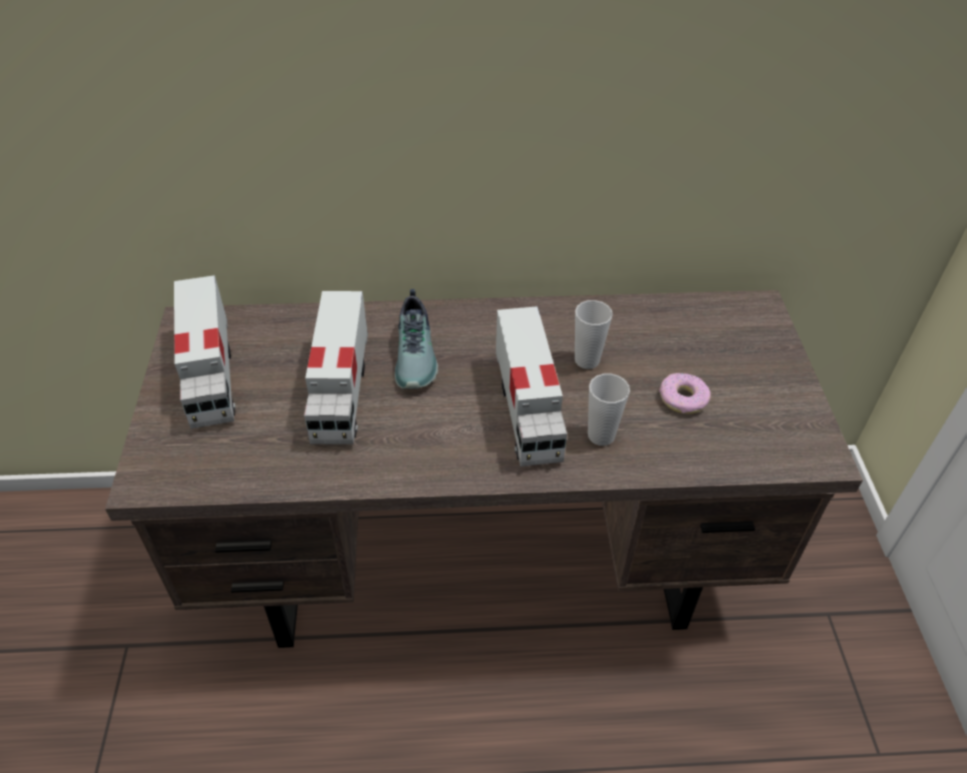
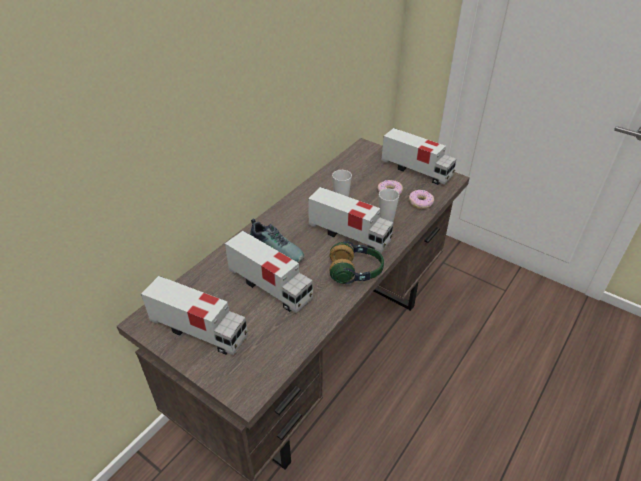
camera: 50 degrees left, 5 degrees down
(455, 461) = (355, 272): none -> headphones
(704, 450) = (420, 202): none -> donut
(783, 401) = (416, 170): none -> toy truck

